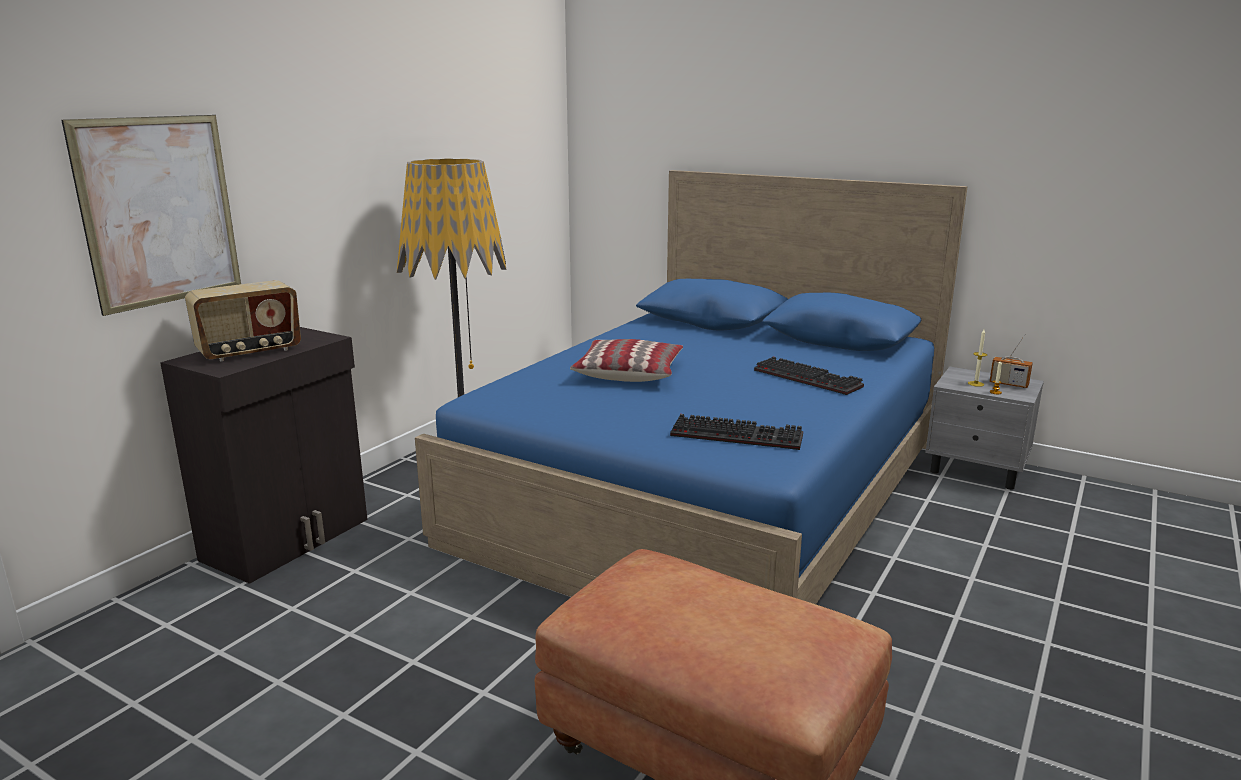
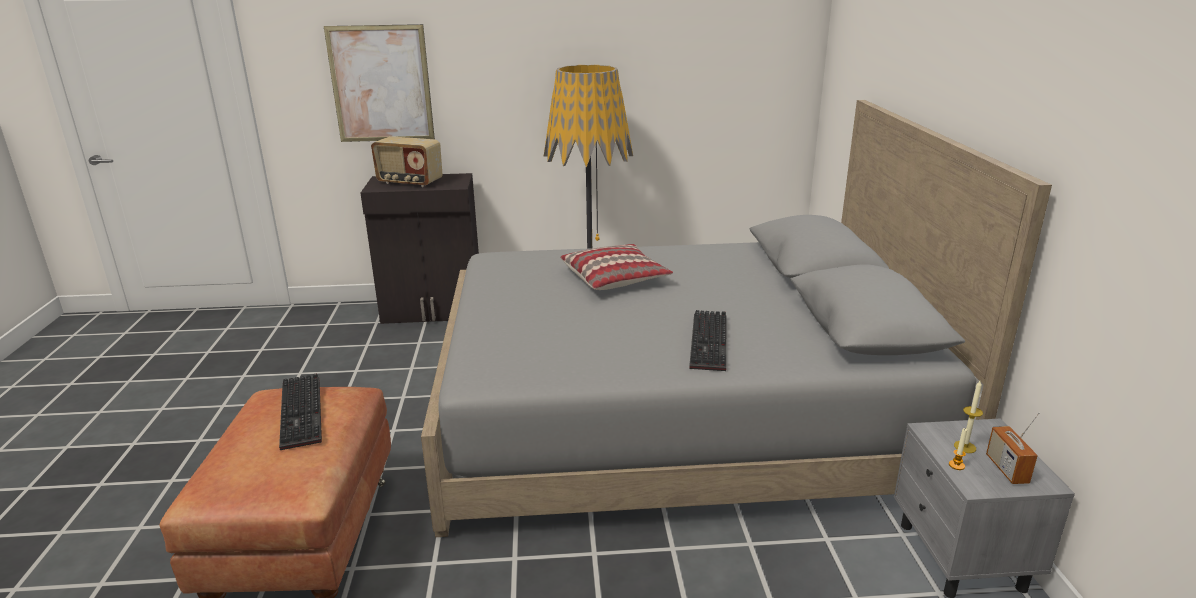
camera: 55 degrees right, 5 degrees up
(710, 490) = (677, 415): blue bed -> grey bed
(739, 435) = (528, 351): keyboard -> keyboard (304, 413)

